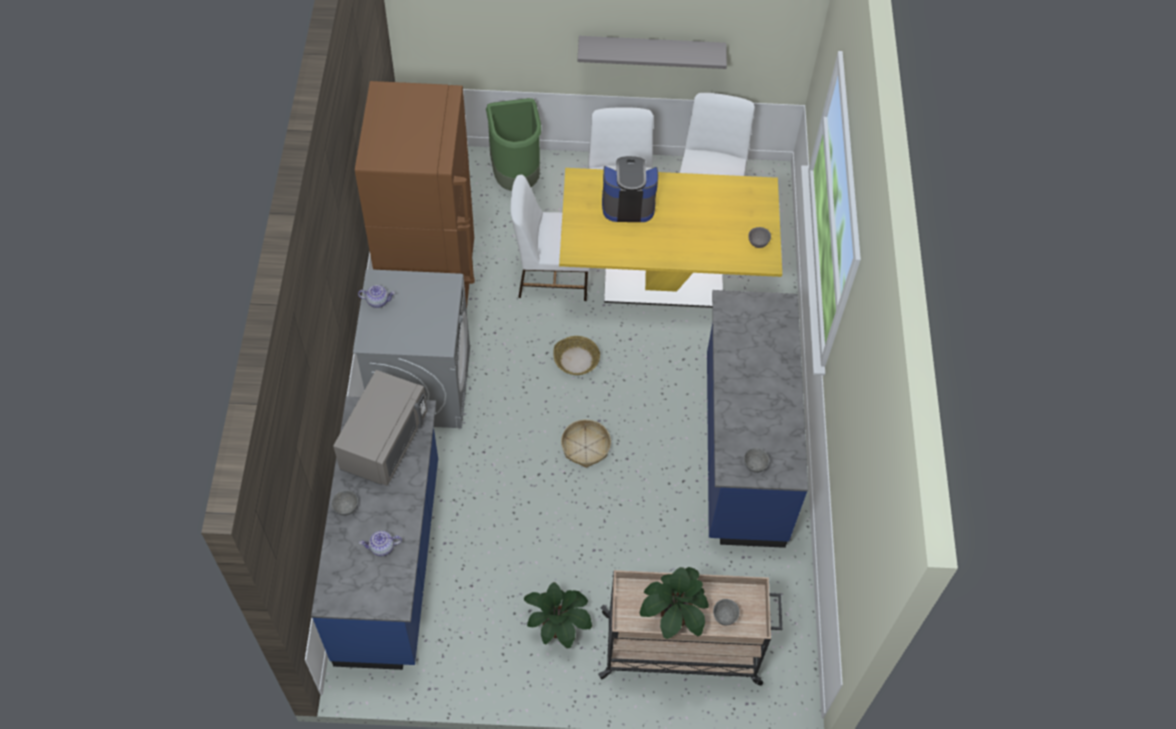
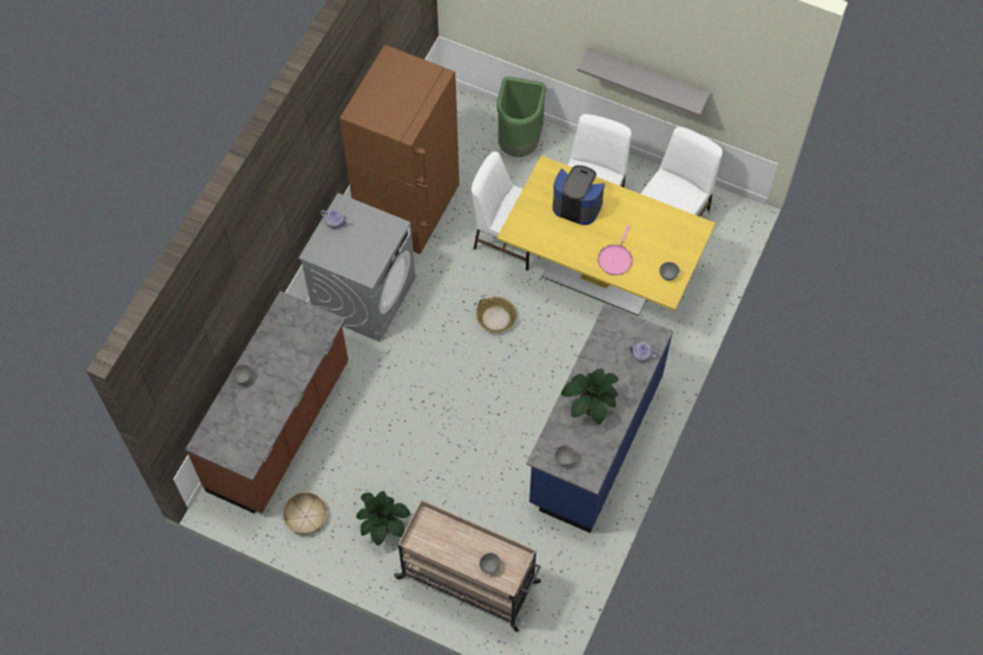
camera: 25 degrees right, 5 degrees up
(382, 547) = (255, 417): teapot -> teapot (641, 355)
(384, 442) = (292, 337): grey microwave -> none
(390, 561) = (280, 428): blue counter -> brown counter
(585, 447) = (469, 393): basket -> basket (306, 516)
(674, 615) = (452, 551): potted plant -> potted plant (590, 406)
(695, 245) = (615, 259): none -> pink frying pan

